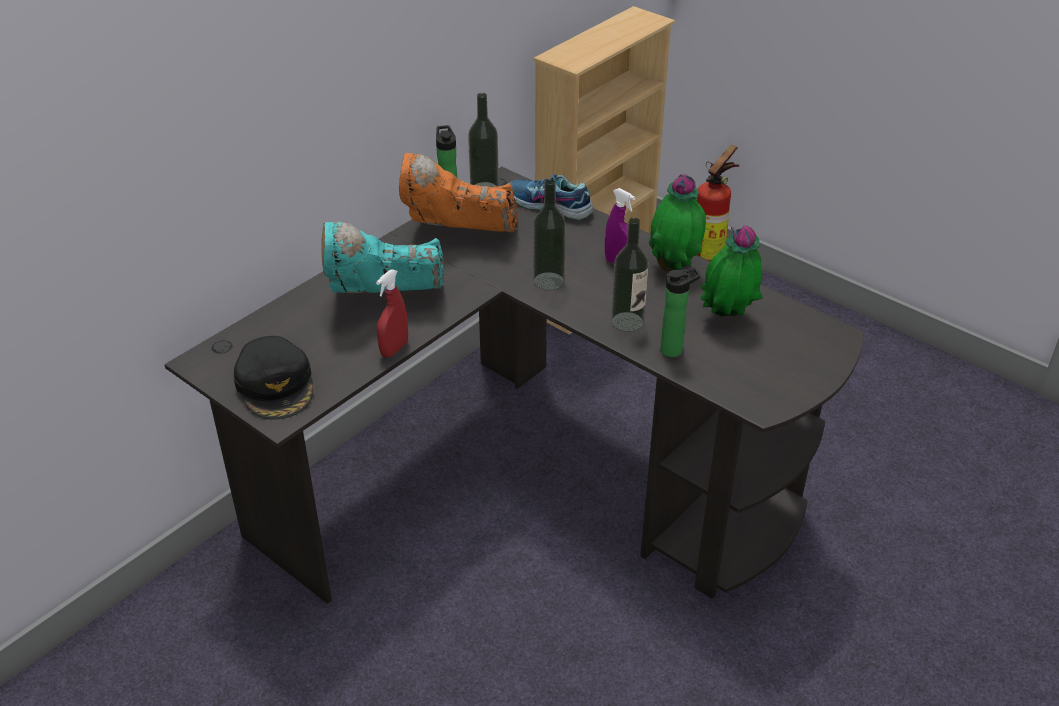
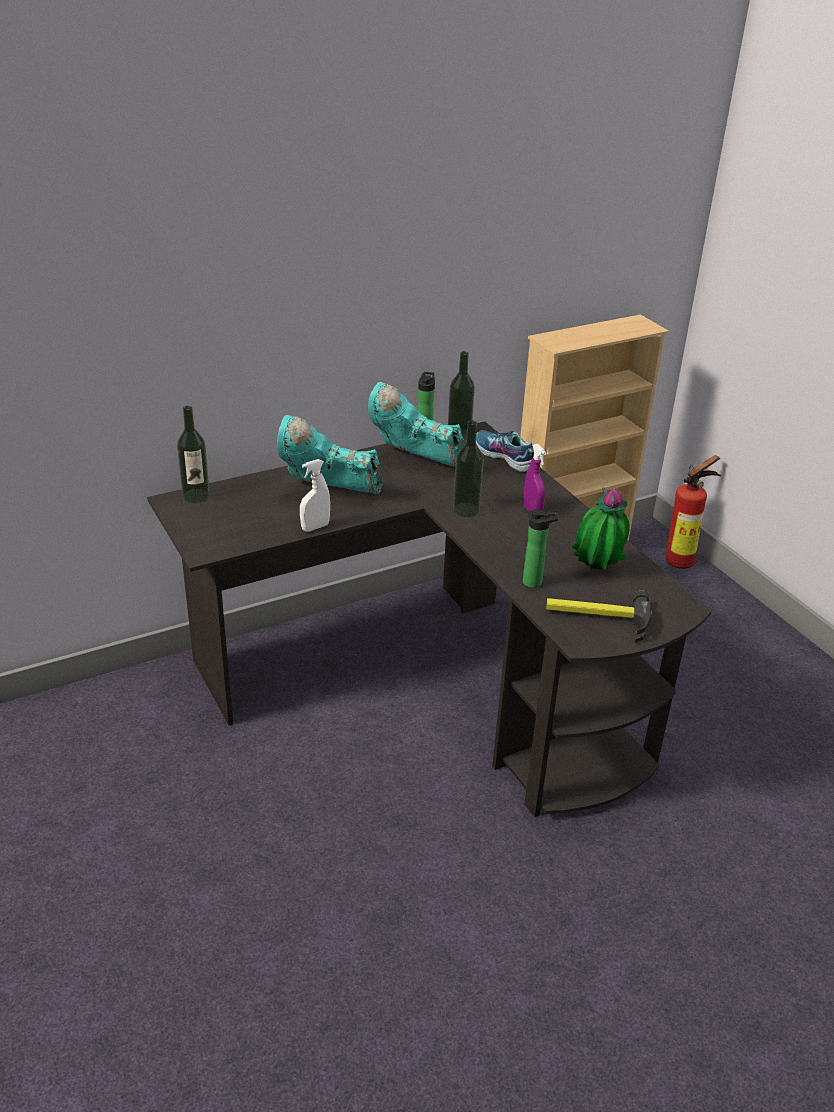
camera: 20 degrees right, 5 degrees down
(276, 385) = (214, 529): black cap -> none
(394, 349) = (315, 527): red spray bottle -> white spray bottle
(457, 235) = (416, 461): orange boot -> turquoise boot
(627, 322) = (510, 553): bottle -> bottle (196, 495)
(674, 268) = (576, 524): potted plant -> none
(762, 373) = (597, 618): none -> hammer

